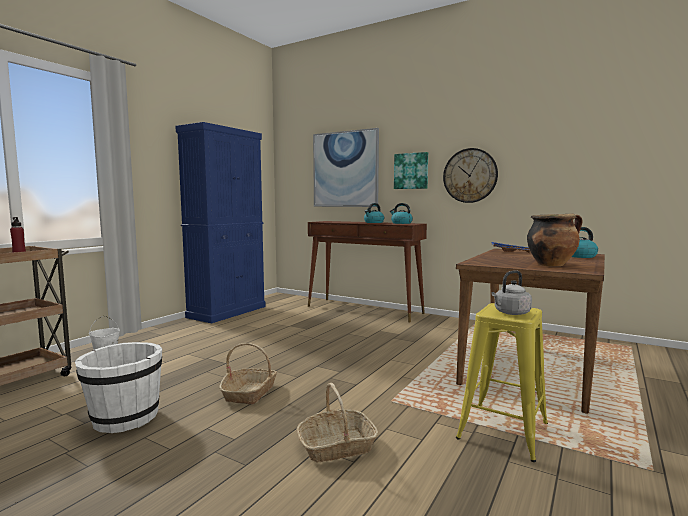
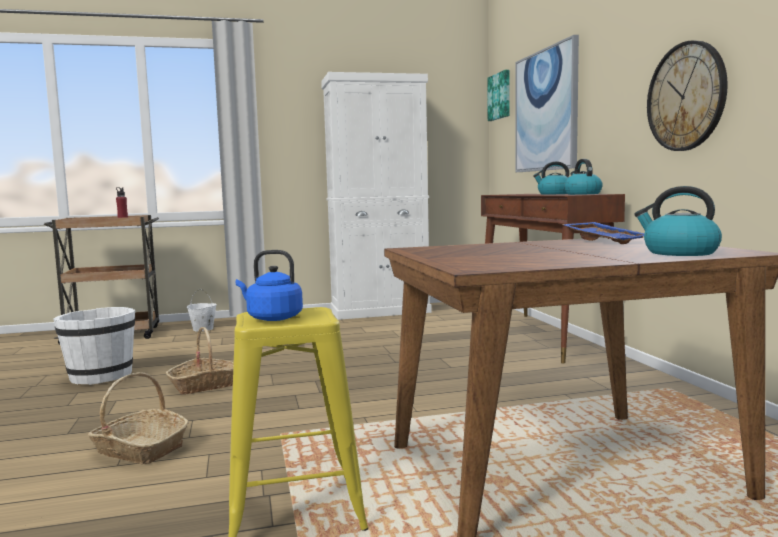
camera: 45 degrees right, 0 degrees up
(227, 312) = (380, 311): blue cabinet -> white cabinet
(411, 171) = (612, 101): picture -> picture (500, 96)
(510, 313) = (272, 318): grey kettle -> blue kettle
(551, 265) = (500, 258): cooking pot -> none

